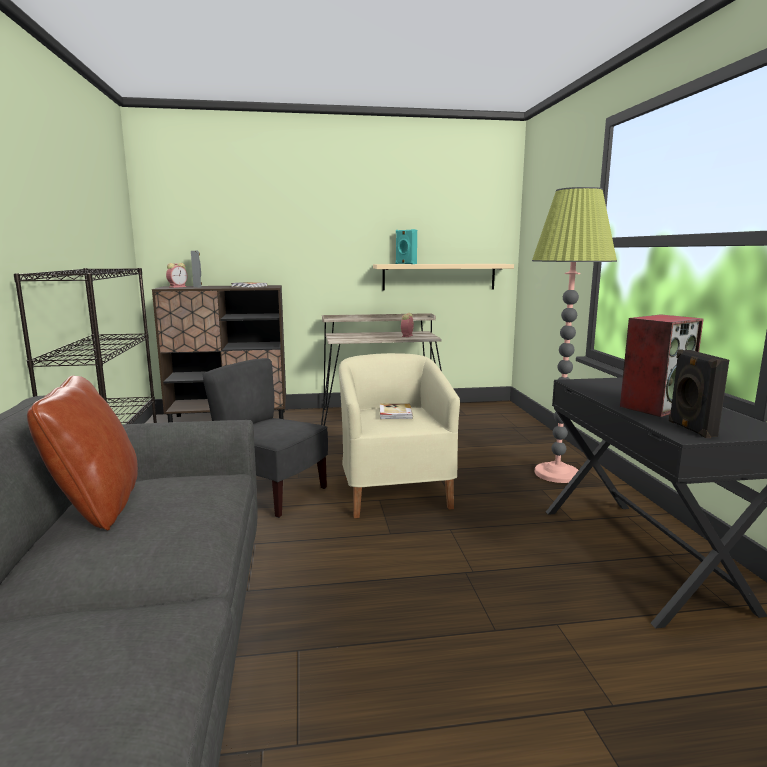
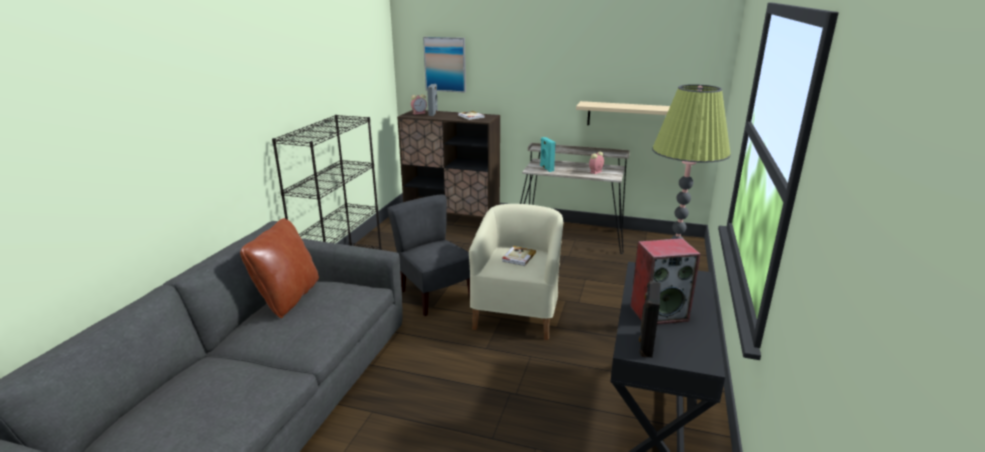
camera: 25 degrees right, 10 degrees up
(206, 228) = (445, 64): none -> picture
(405, 264) = (606, 105): turquoise speaker -> turquoise speaker (546, 168)

